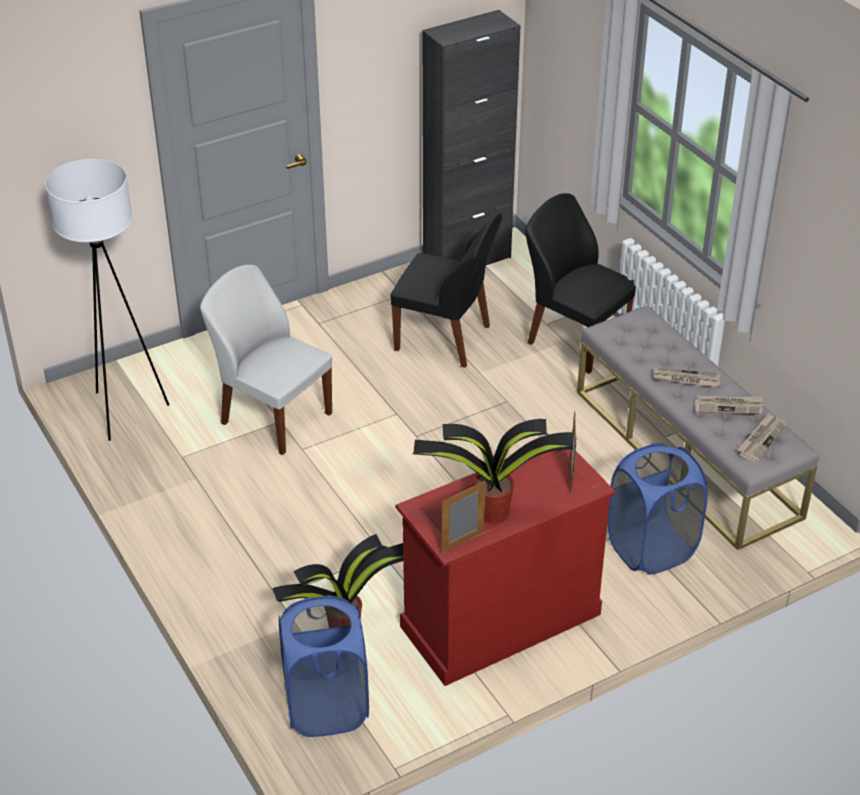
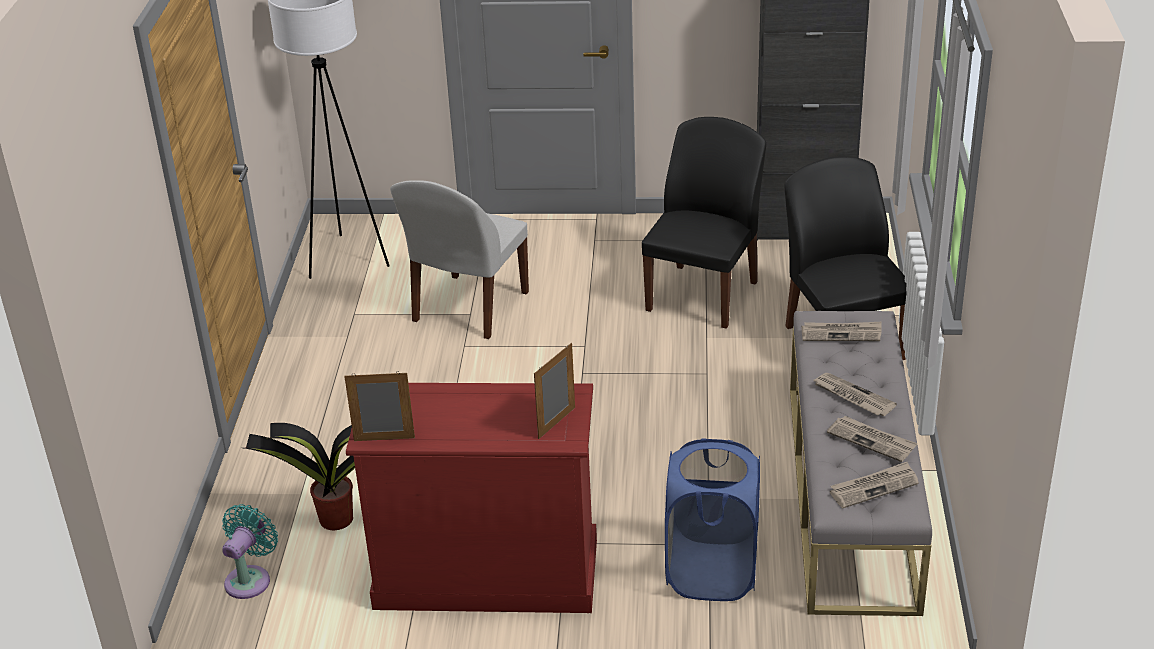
camera: 35 degrees right, 5 degrees down
(274, 417) = (468, 309): white chair -> white chair turned 135 degrees counterclockwise
(326, 707) = (250, 579): blue laundry basket -> turquoise fan
(445, 339) = (703, 294): black chair -> black chair turned 120 degrees counterclockwise
(490, 512) = (441, 423): potted plant -> none
(633, 334) = (841, 333): none -> newspaper

